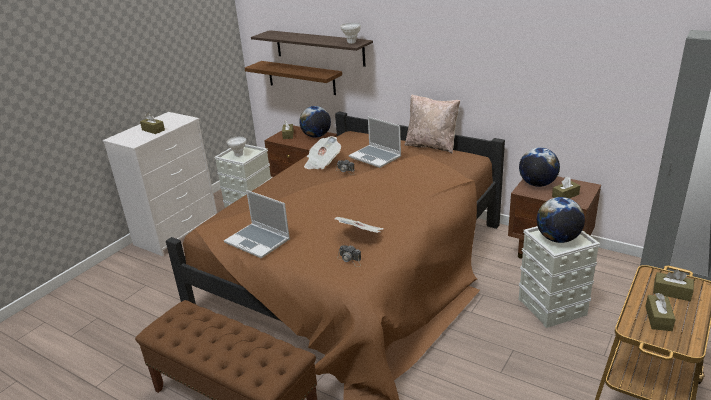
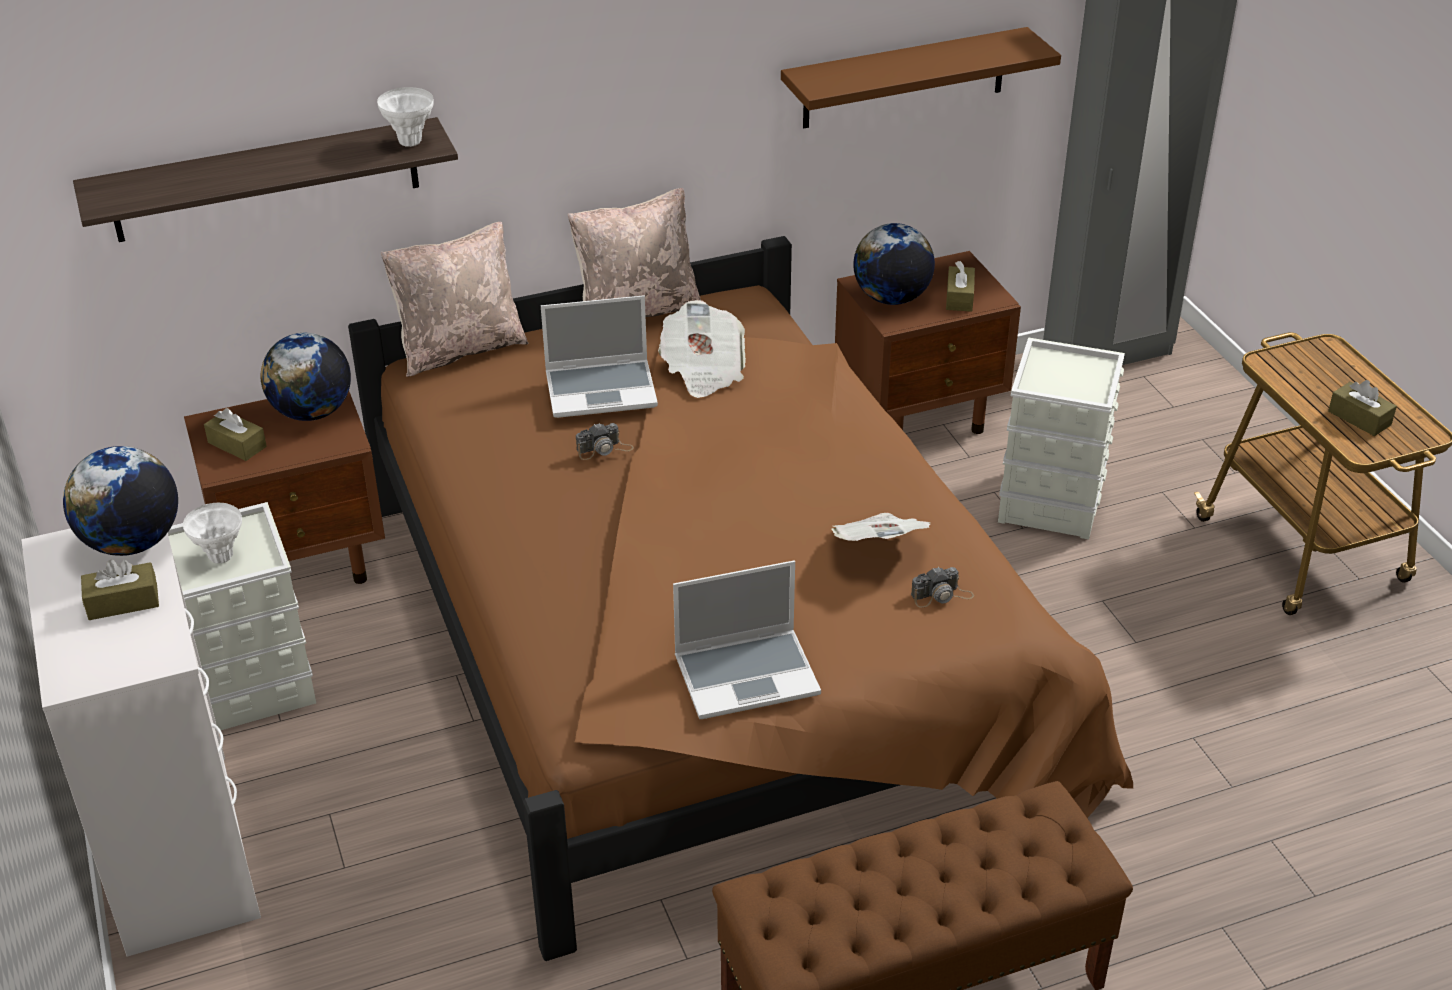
camera: 55 degrees left, 10 degrees up
(301, 77) = (205, 277): brown shelf -> brown shelf (904, 78)
(322, 163) = (512, 461): newspaper -> newspaper (703, 370)
(367, 134) = (460, 349): none -> beige pillow
(558, 239) = (1065, 378): globe -> globe (132, 542)
(671, 292) = (1319, 374): brown tissue box -> none

